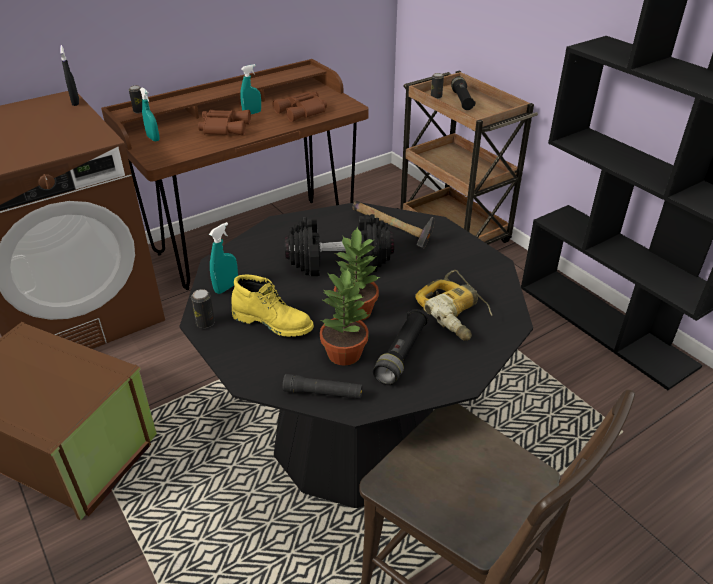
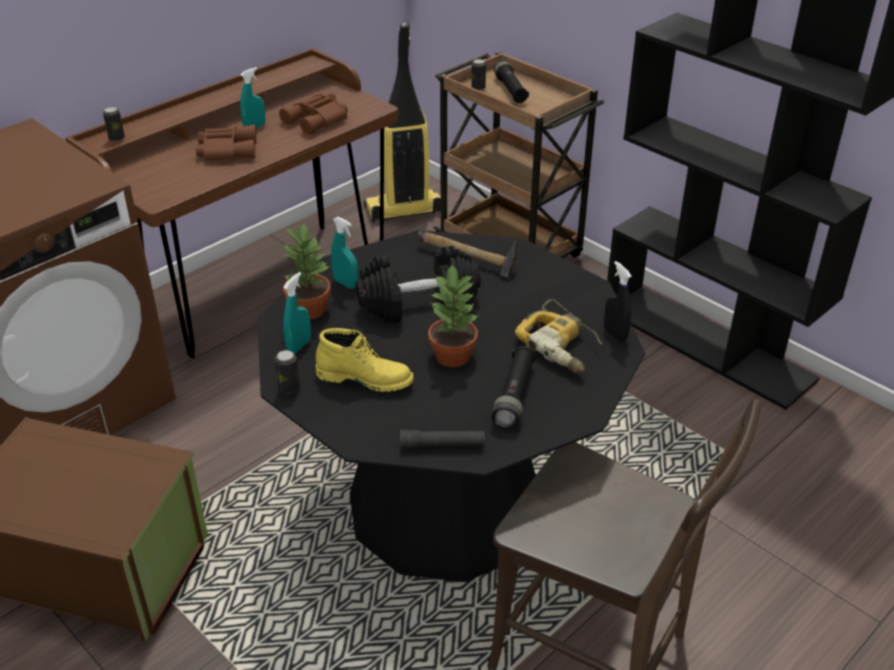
camera: 10 degrees left, 0 degrees up
(75, 102) = (43, 136): black spray bottle -> black spray bottle (615, 334)
(153, 138) = (140, 172): turquoise spray bottle -> turquoise spray bottle (346, 283)
(344, 353) = (452, 402): potted plant -> potted plant (308, 309)
(376, 195) = (403, 211): none -> vacuum cleaner

